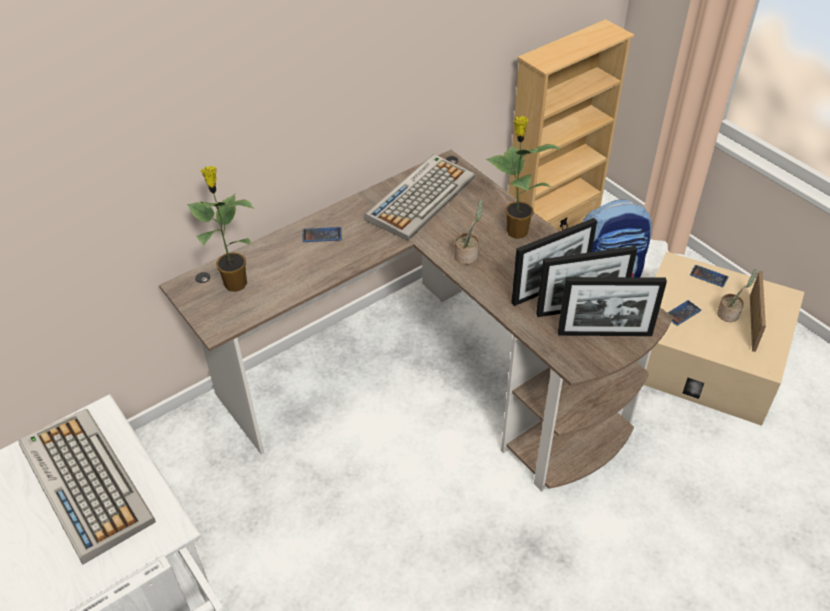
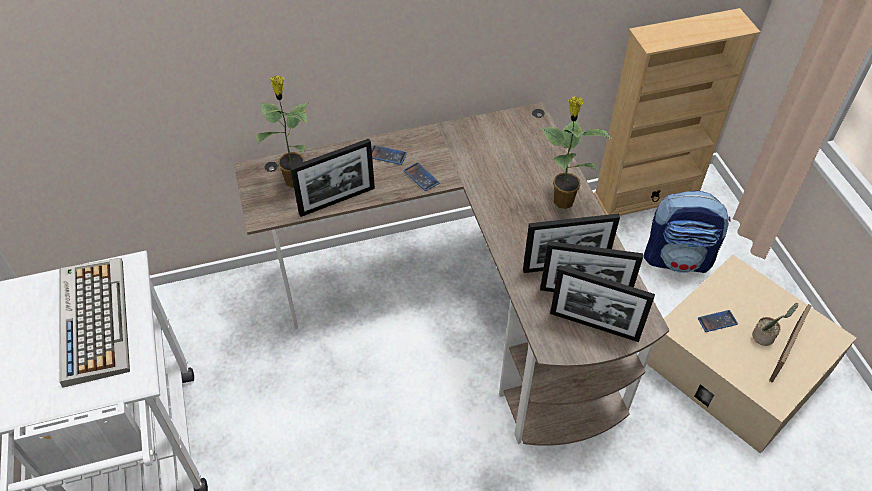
camera: 20 degrees right, 5 degrees up
(291, 291) = (337, 201): none -> picture frame
(420, 197) = (491, 143): keyboard -> none
(467, 256) = (506, 212): potted plant -> none
(708, 276) = (763, 292): phone -> phone (421, 177)

